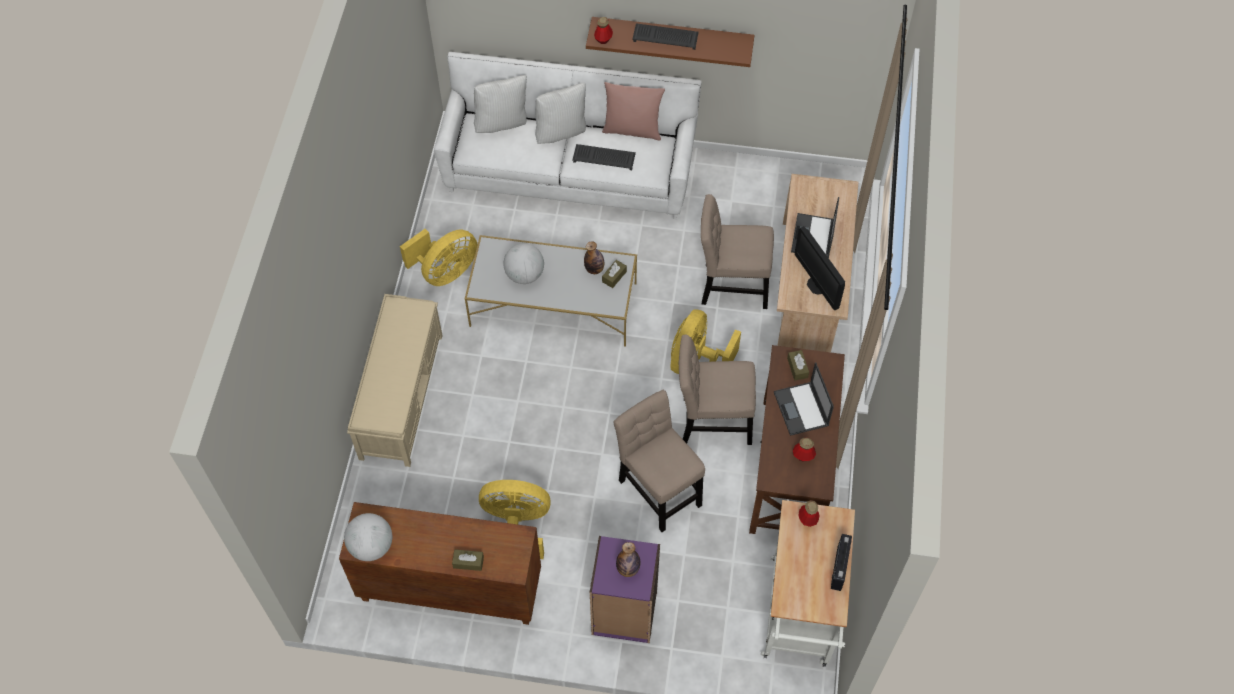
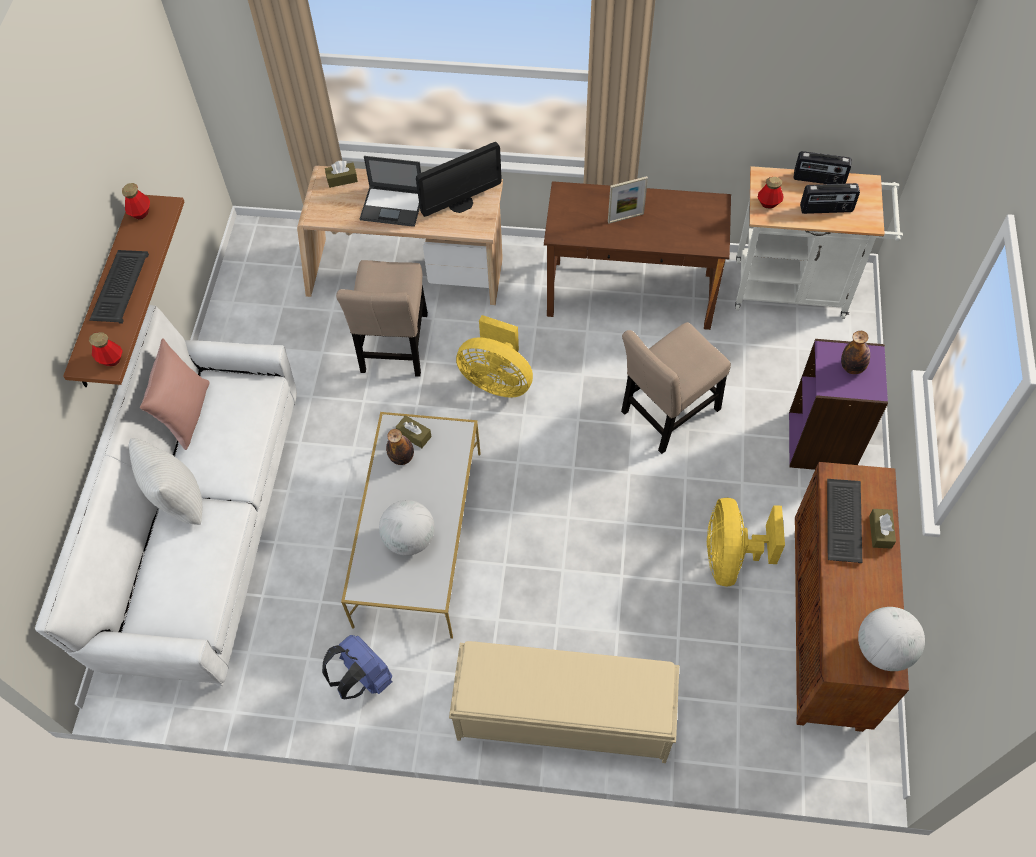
camera: 90 degrees left, 0 degrees up
(445, 272) = (362, 678): yellow fan -> blue backpack
(502, 123) = (152, 578): white pillow -> none
(604, 157) = (231, 444): keyboard -> keyboard (842, 520)
(712, 421) = (577, 364): beige chair -> none
(797, 368) = (572, 221): brown tissue box -> brown tissue box (342, 179)
(800, 568) = (826, 209): none -> radio
(801, 409) = (625, 218): laptop -> picture frame
(803, 456) = (682, 217): bottle -> bottle (140, 212)

